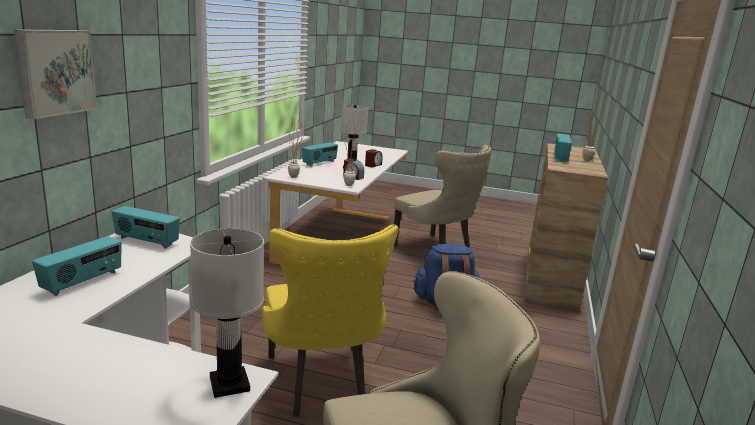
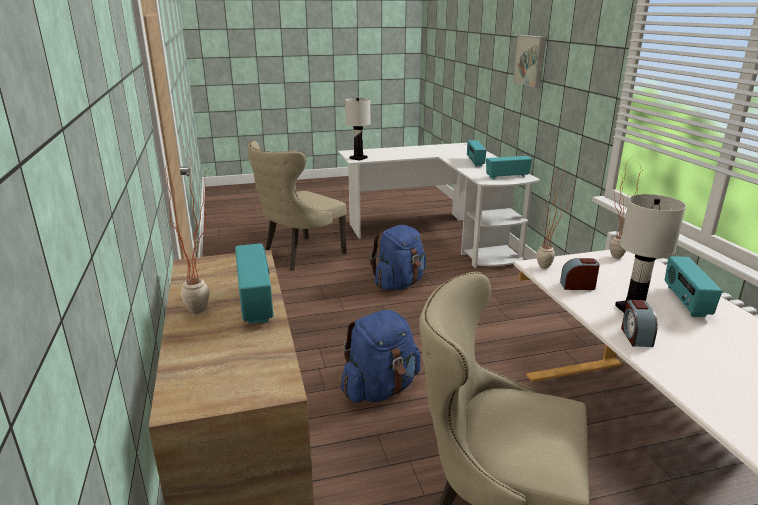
camera: 150 degrees right, 5 degrees up
(322, 382) = (399, 284): yellow chair -> blue backpack

